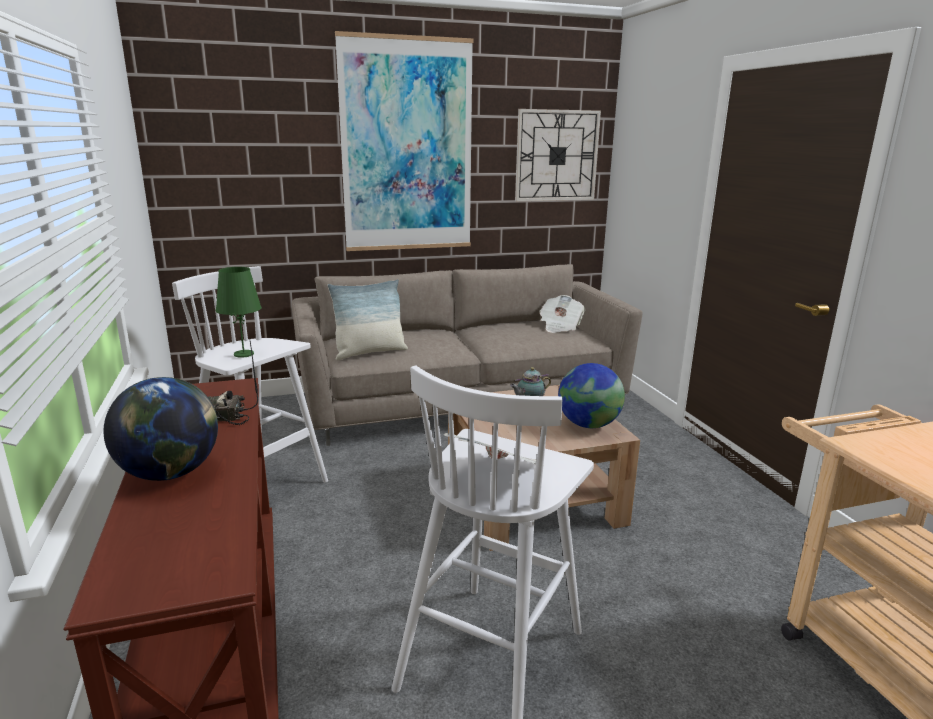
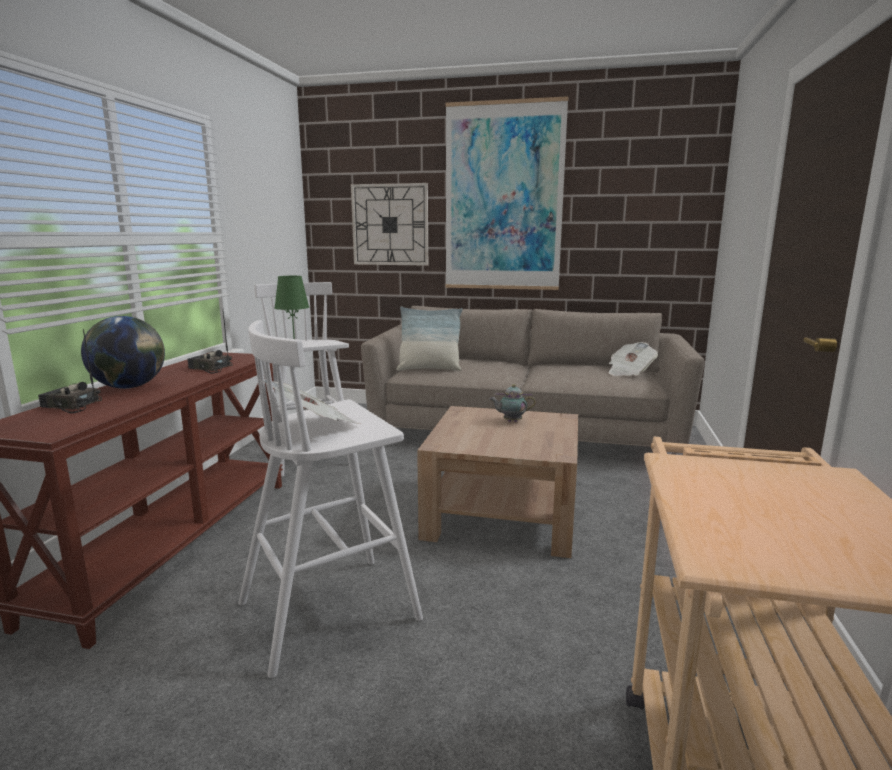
camera: 30 degrees right, 5 degrees down
(151, 527) = (70, 406): none -> radio
(556, 156) = (655, 204): wall clock -> wall clock (390, 225)
(588, 425) = (543, 444): globe -> none

